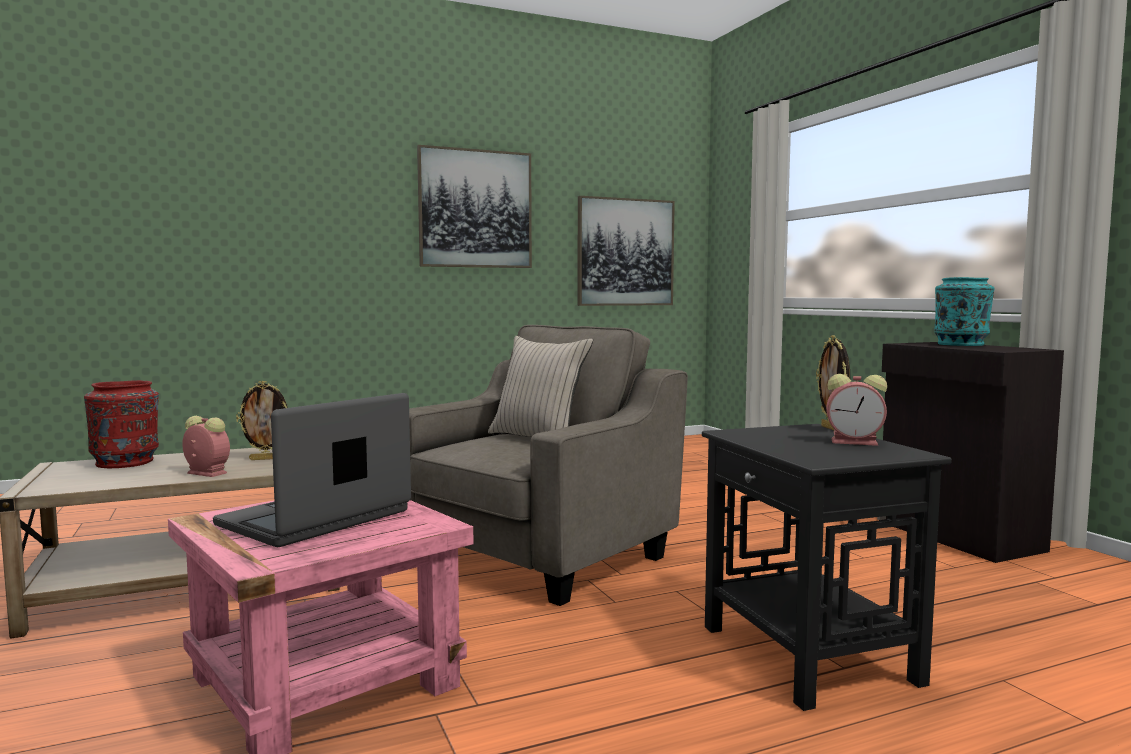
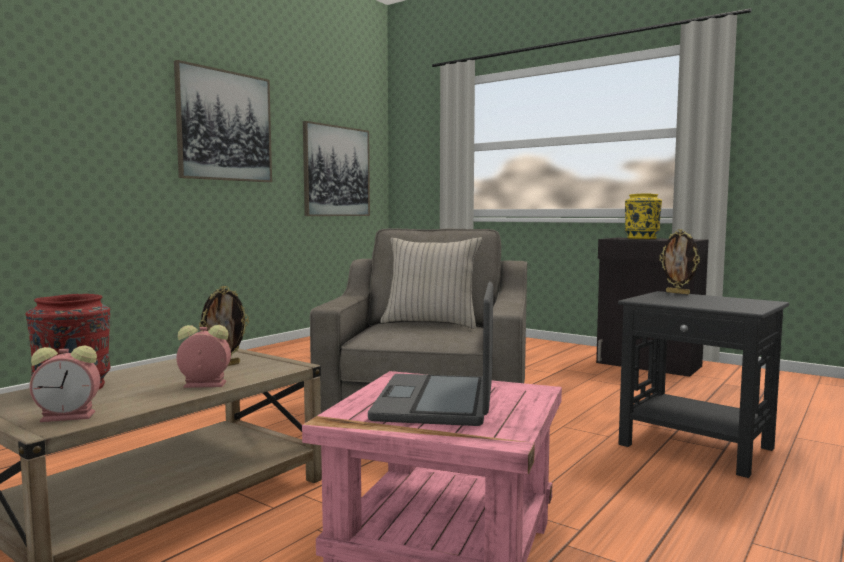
camera: 30 degrees left, 0 degrees up
(856, 442) = (721, 298): alarm clock -> alarm clock (70, 416)
(960, 344) = (641, 238): turquoise vase -> yellow vase

